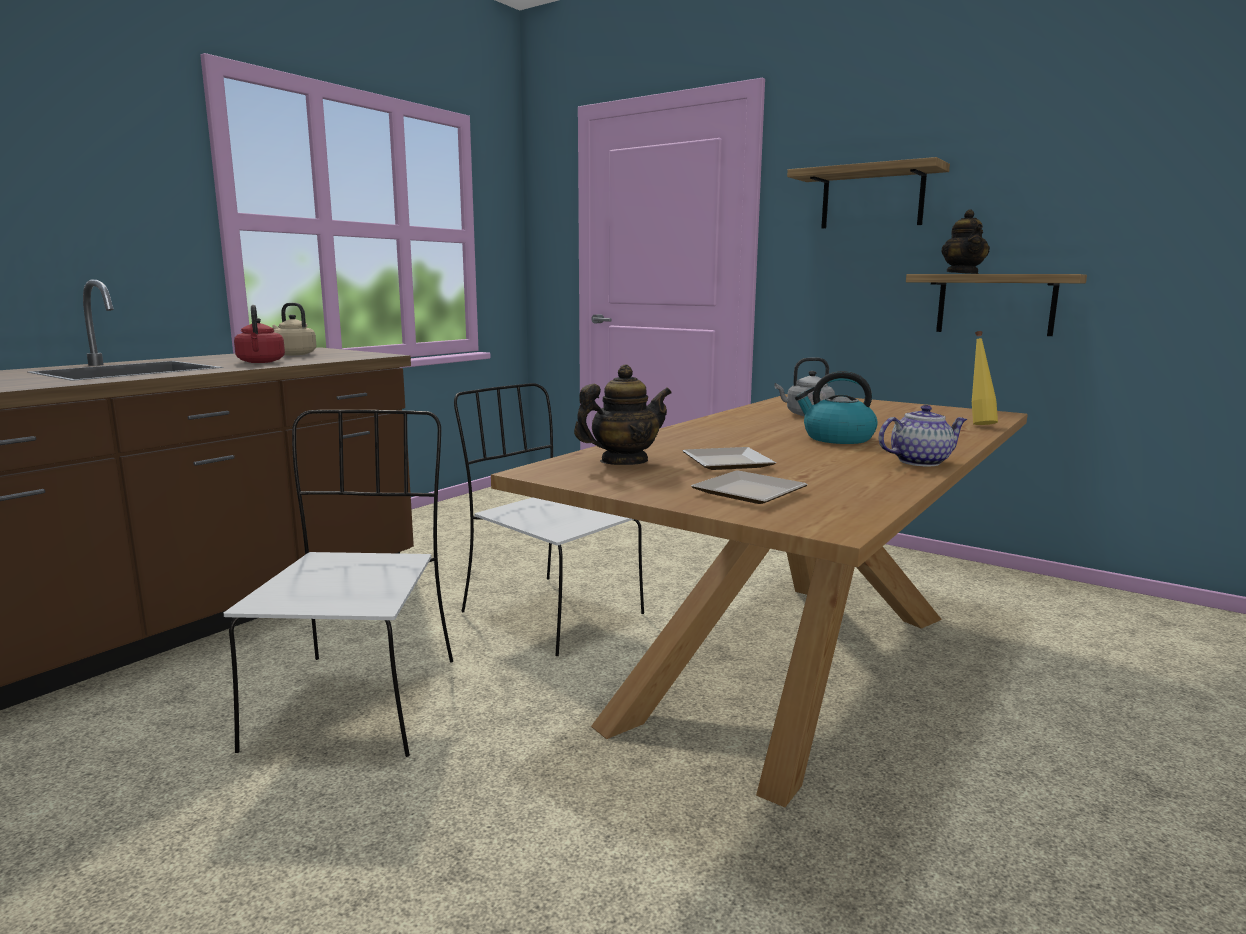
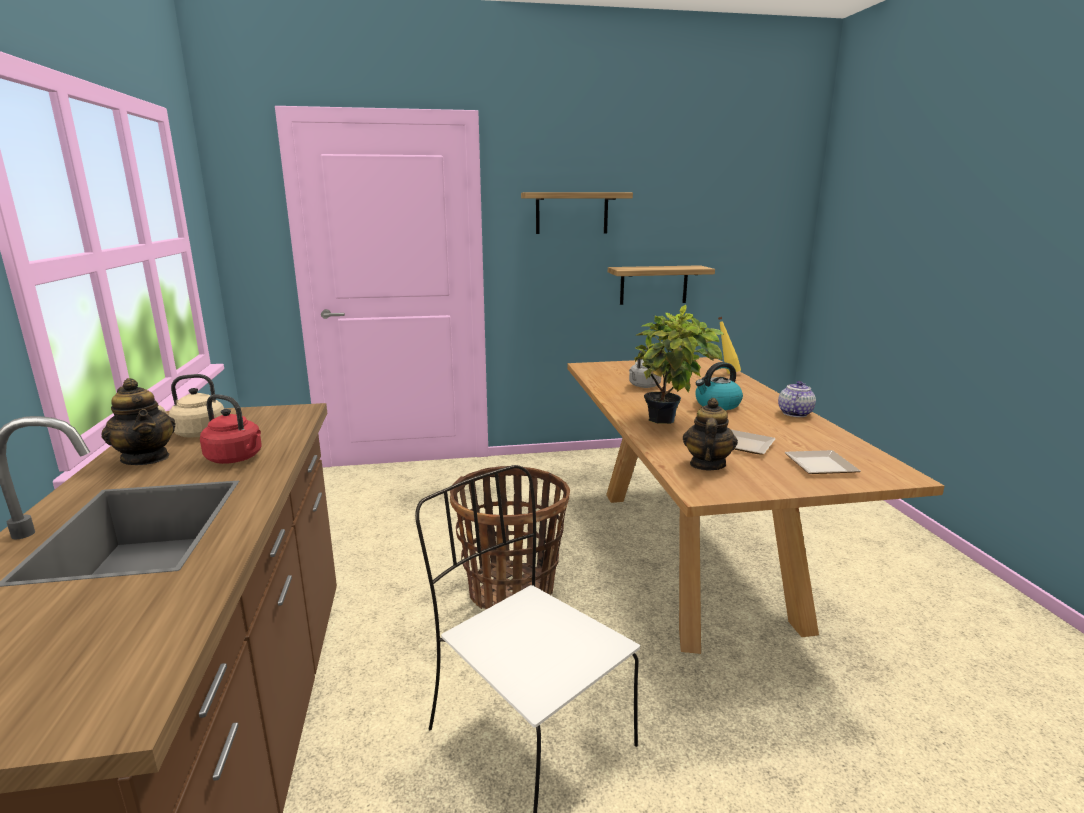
camera: 45 degrees left, 5 degrees up
(548, 612) = (511, 589): white chair -> basket
(718, 436) = (669, 422): none -> potted plant
(963, 273) = (643, 268): teapot -> teapot (146, 458)

